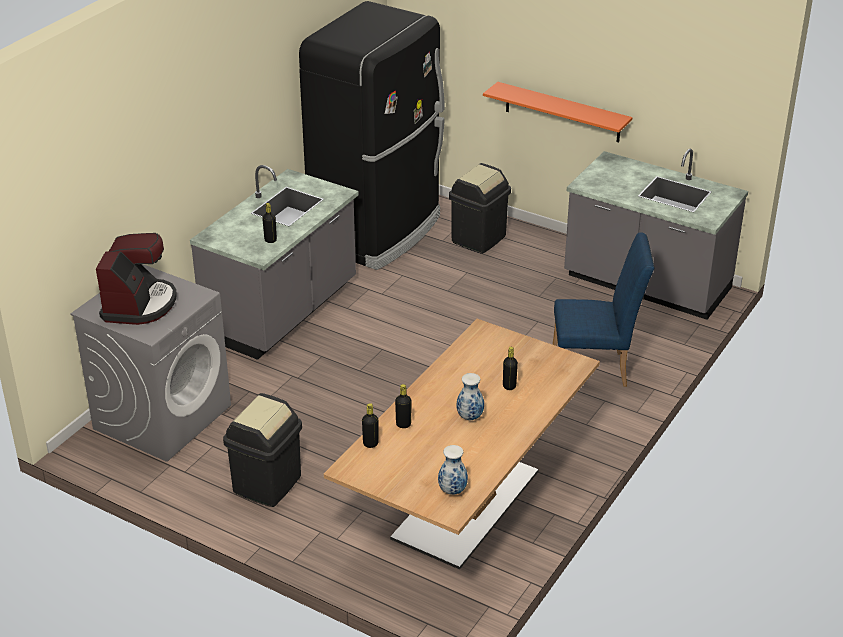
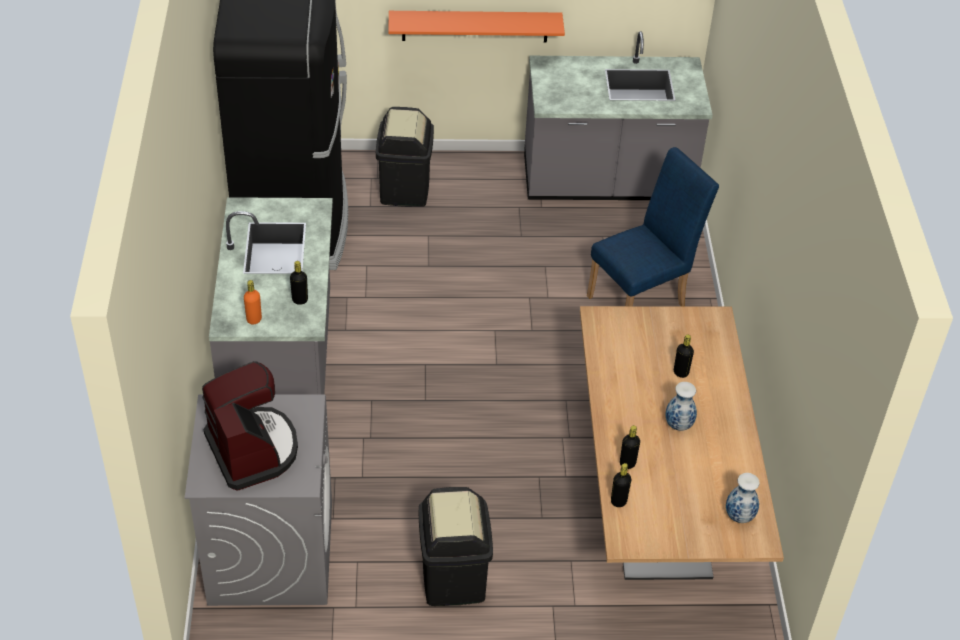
camera: 35 degrees left, 10 degrees up
(228, 240) = (254, 319): none -> orange bottle

